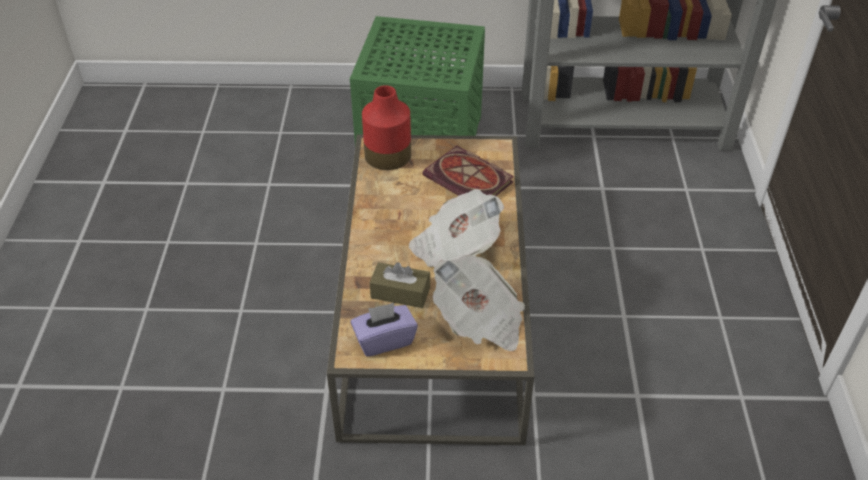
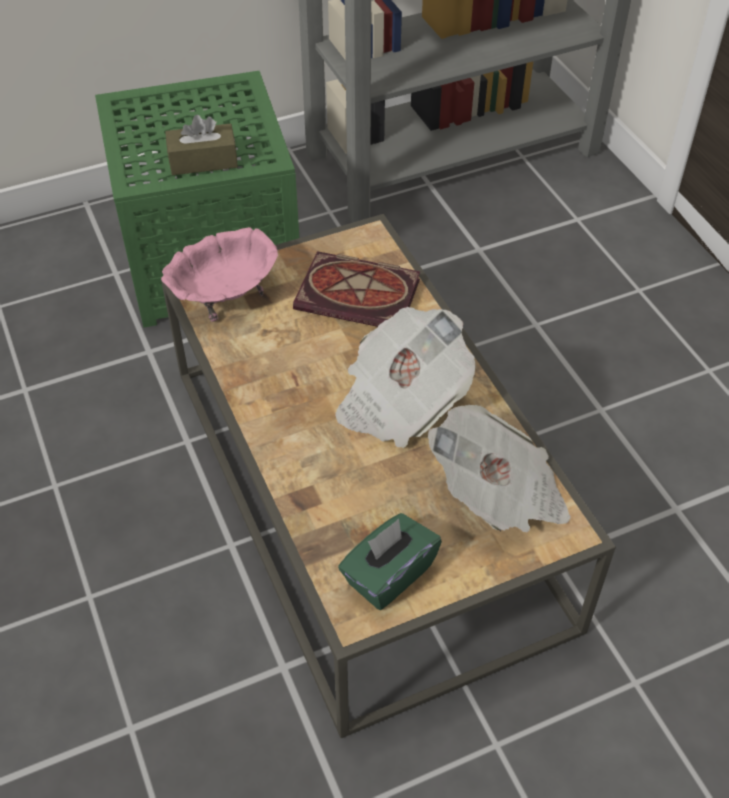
camera: 25 degrees left, 5 degrees up
(384, 340) = (388, 574): purple tissue box -> green tissue box
(388, 154) = (225, 294): red vase -> pink bowl
(400, 293) = (367, 494): brown tissue box -> brown tissue box (203, 161)

